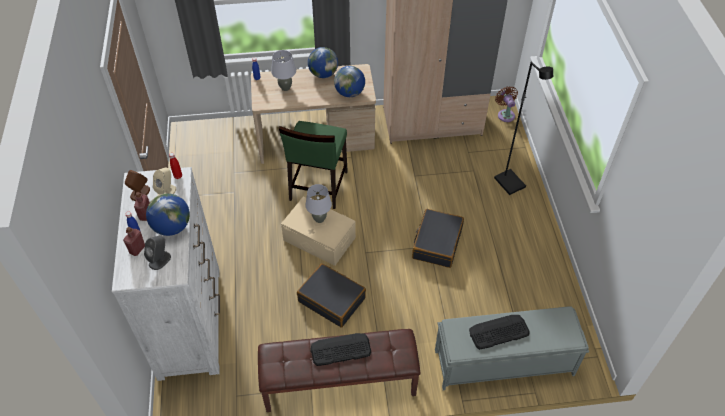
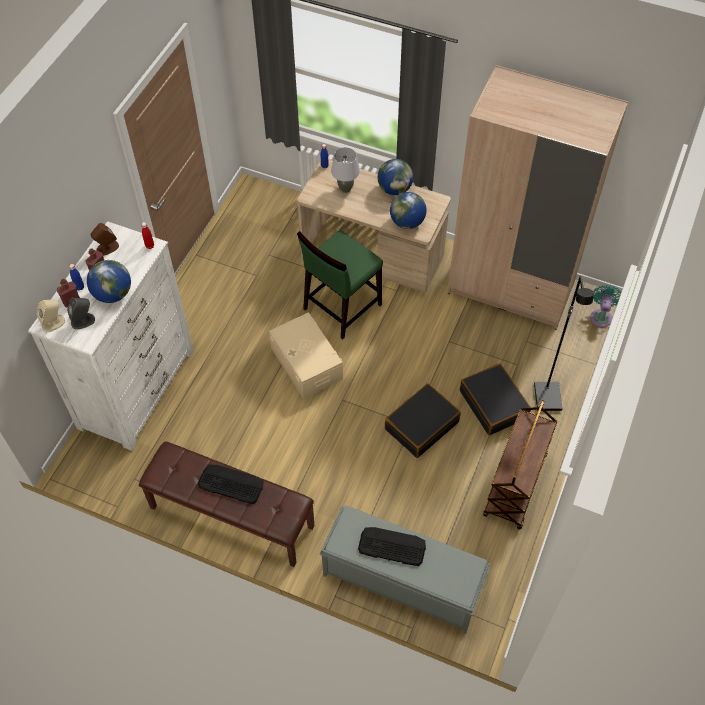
camera: 30 degrees right, 5 degrees up
(166, 192) = (130, 257): beige speaker -> beige speaker (53, 323)
(319, 219) = (308, 344): grey table lamp -> none
(332, 299) = (278, 432): black suitcase -> black suitcase (493, 404)
(505, 114) = (601, 316): brown fan -> turquoise fan
(532, 253) = (515, 486): none -> brown cart

